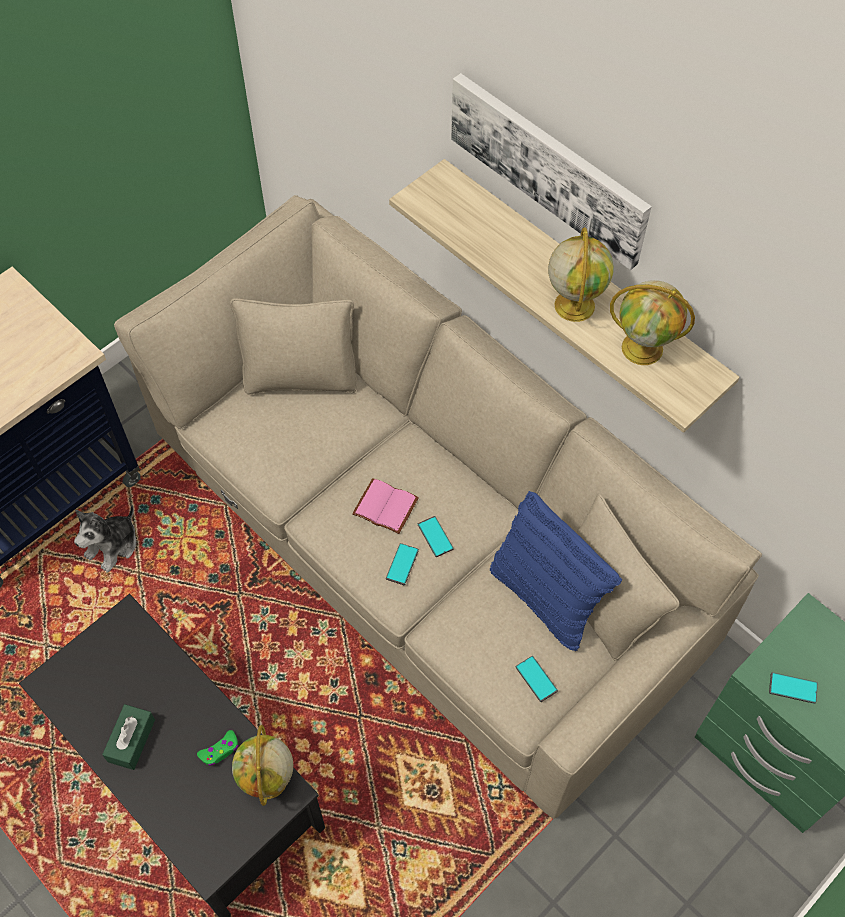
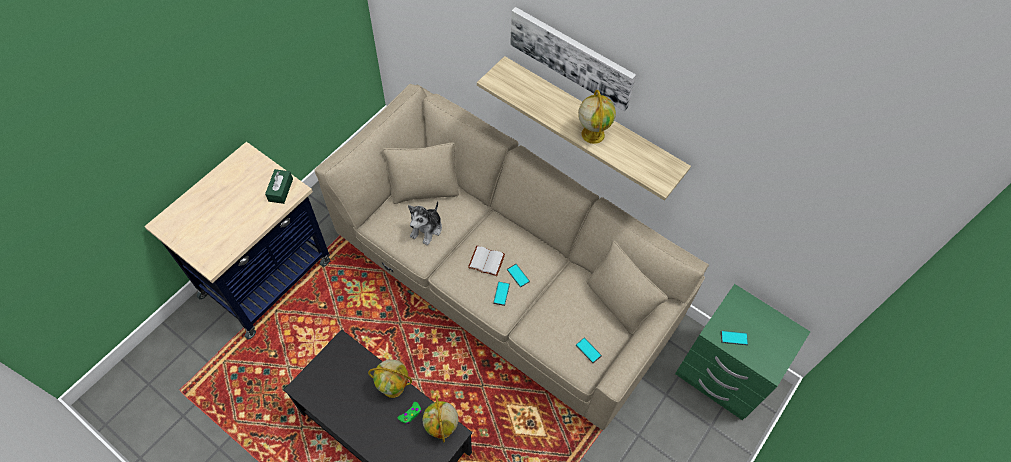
camera: 10 degrees left, 0 degrees up
(113, 546) = (319, 302): plush toy -> plush toy (427, 229)
(131, 740) = (357, 415): green tissue box -> green tissue box (280, 190)
(387, 506) = (487, 260): pink book -> white book
(546, 598) = (587, 303): blue pillow -> none
(643, 348) = (635, 155): globe -> globe (394, 387)

